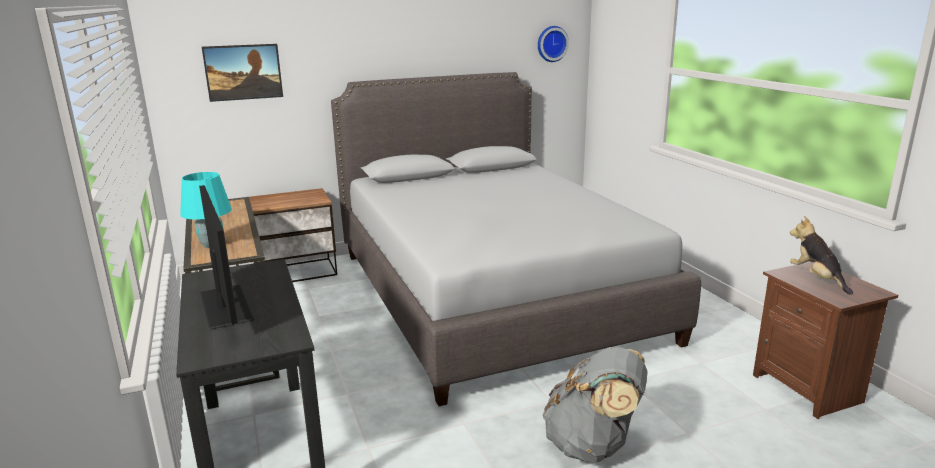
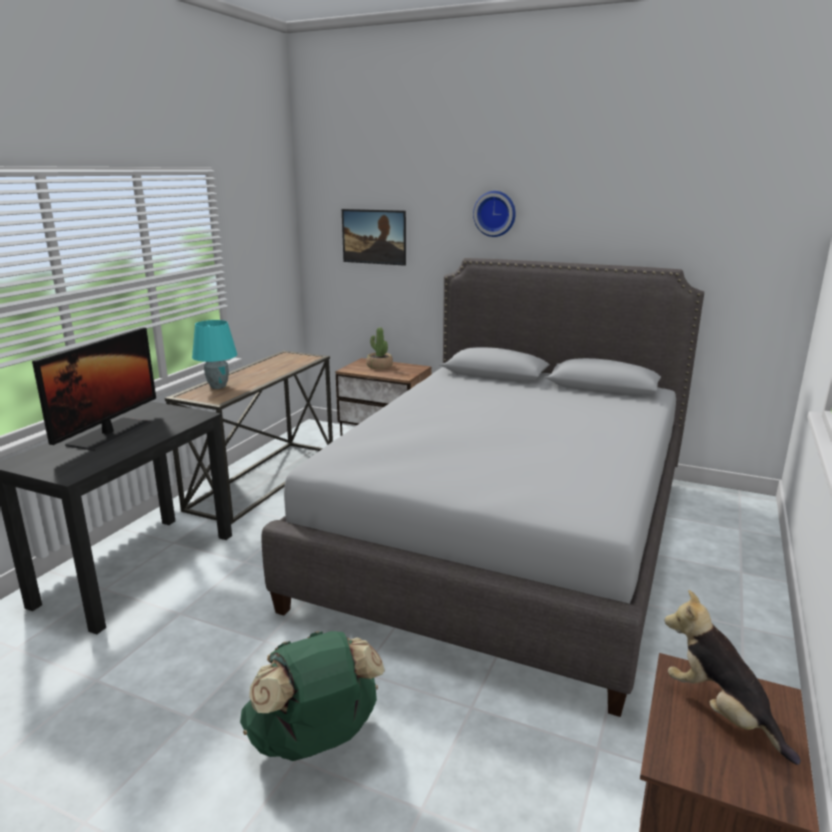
camera: 45 degrees right, 0 degrees up
(279, 199) = (379, 366): none -> potted plant
(551, 43) = (756, 235): wall clock -> wall clock (495, 213)
(593, 445) = (314, 741): grey backpack -> green backpack
(816, 278) = (721, 712): plush toy -> plush toy turned 60 degrees counterclockwise

